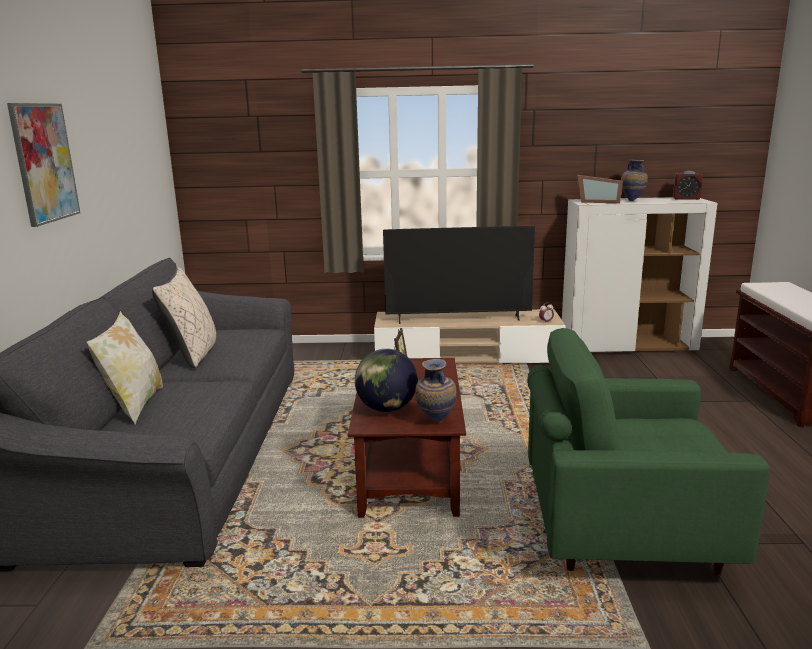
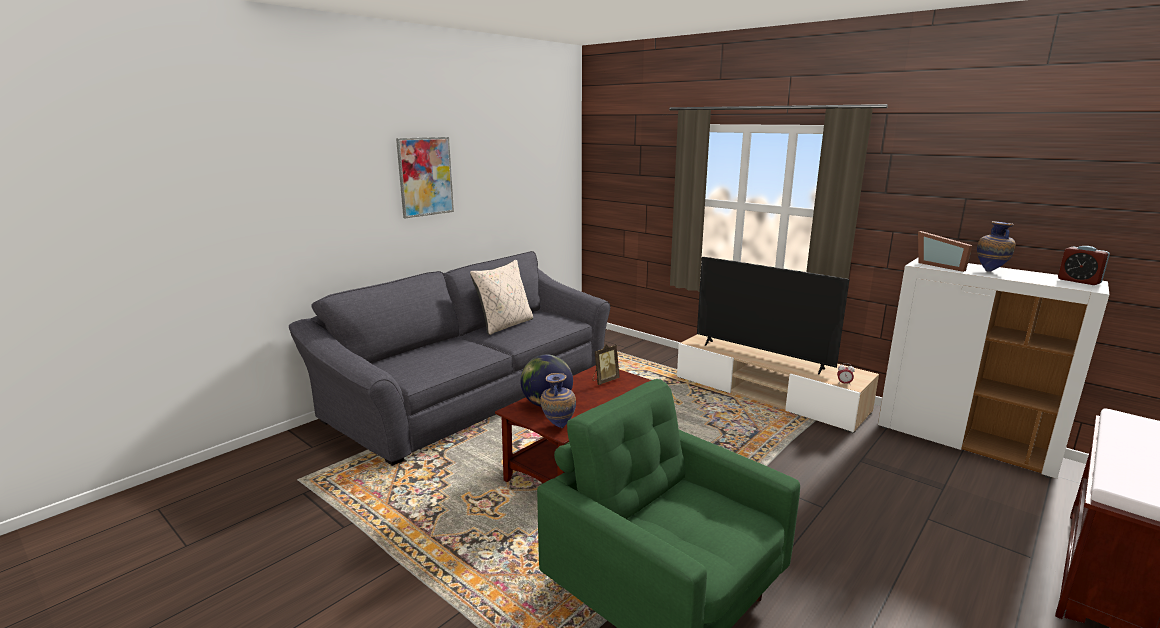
camera: 40 degrees right, 0 degrees up
(134, 405) = (424, 348): pillow -> none

